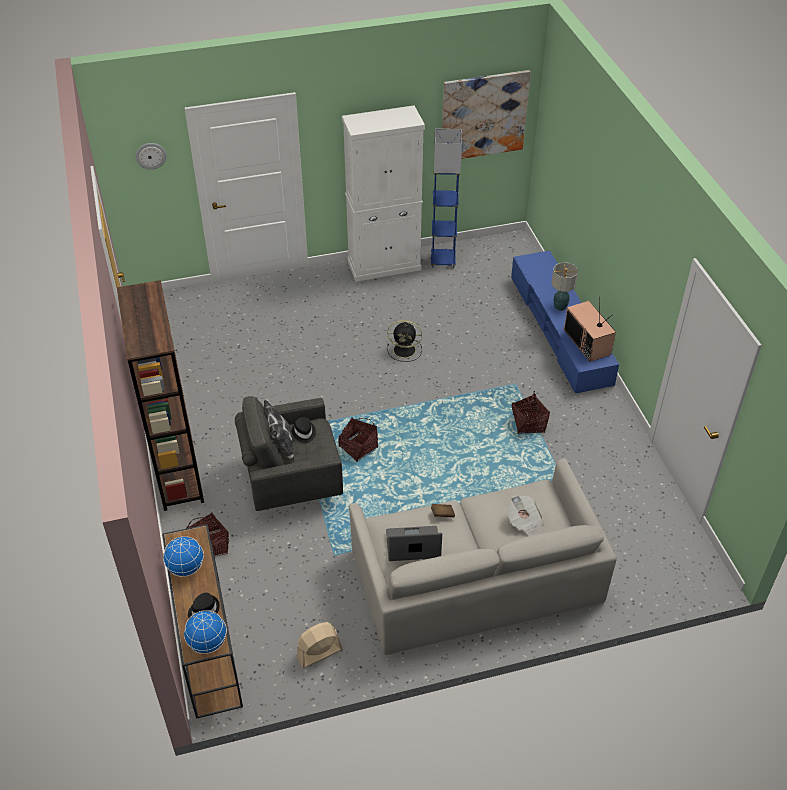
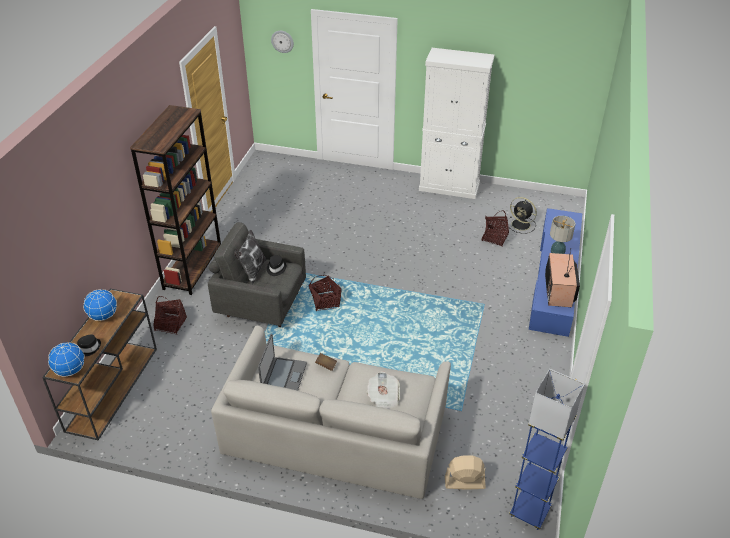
camera: 30 degrees right, 5 degrees down
(319, 653) = (178, 429): beige fan -> beige fan (464, 483)
(405, 350) = (417, 249): black fan -> black fan (521, 225)
(413, 545) = (283, 377): laptop -> laptop turned 75 degrees clockwise
(443, 260) = (498, 198): blue floor lamp -> blue floor lamp (530, 512)
(484, 115) = (557, 80): picture -> none
(528, 424) = (470, 337): basket -> basket (494, 238)

